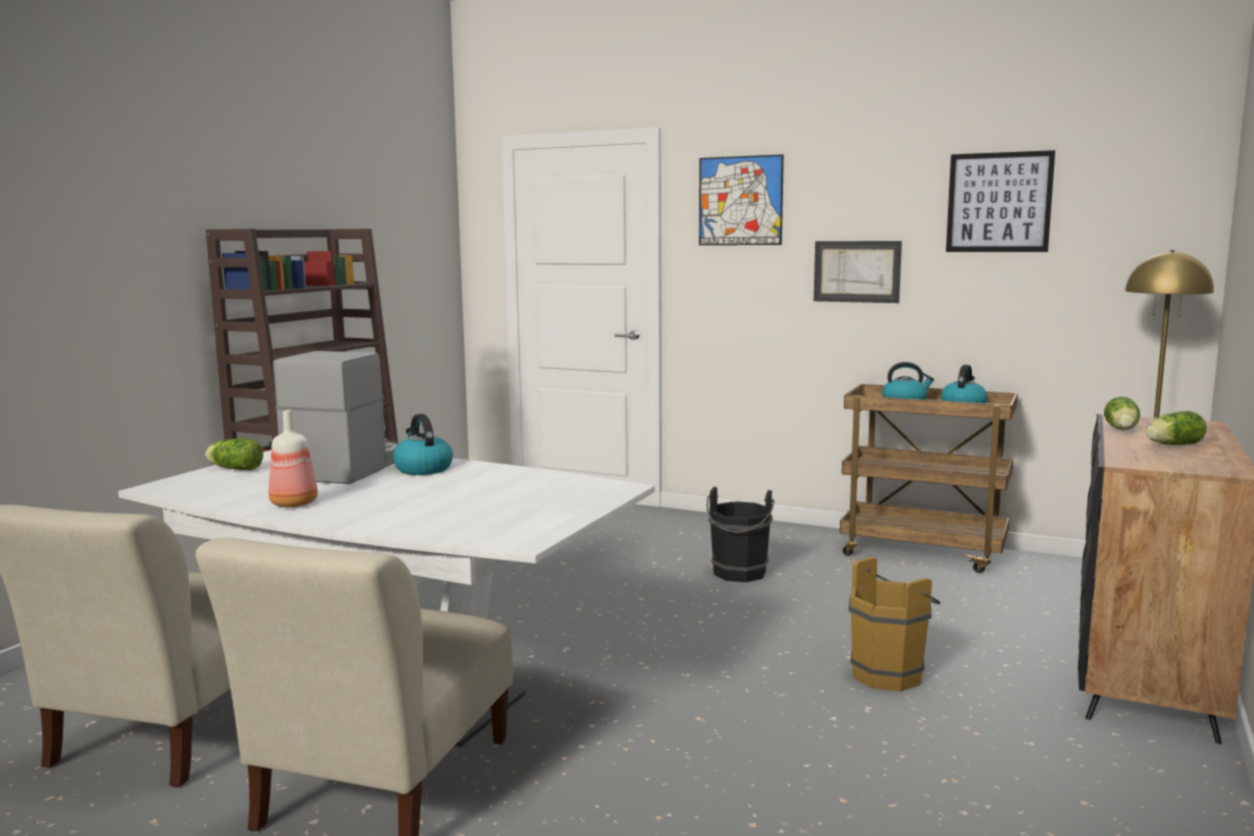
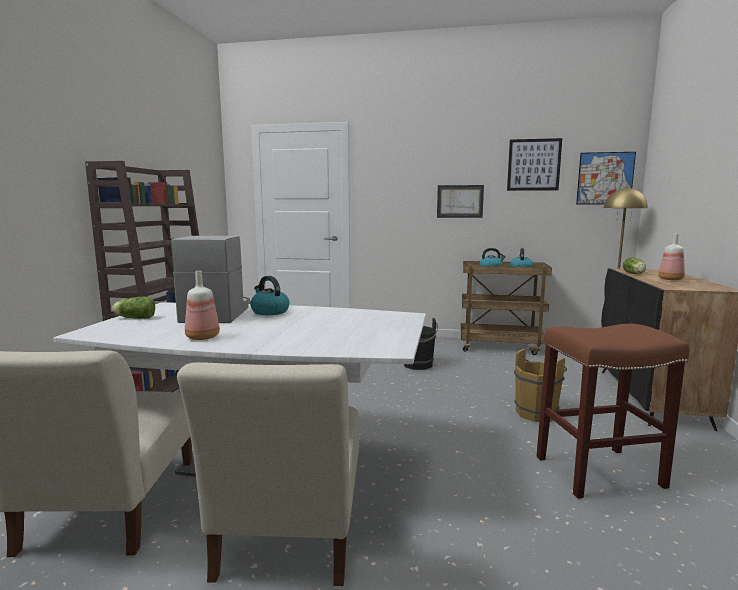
camera: 15 degrees left, 0 degrees up
(740, 201) = (395, 163): picture -> picture (605, 178)
(917, 777) = (599, 471): none -> brown stool
(1171, 445) = (671, 279): lettuce -> bottle

